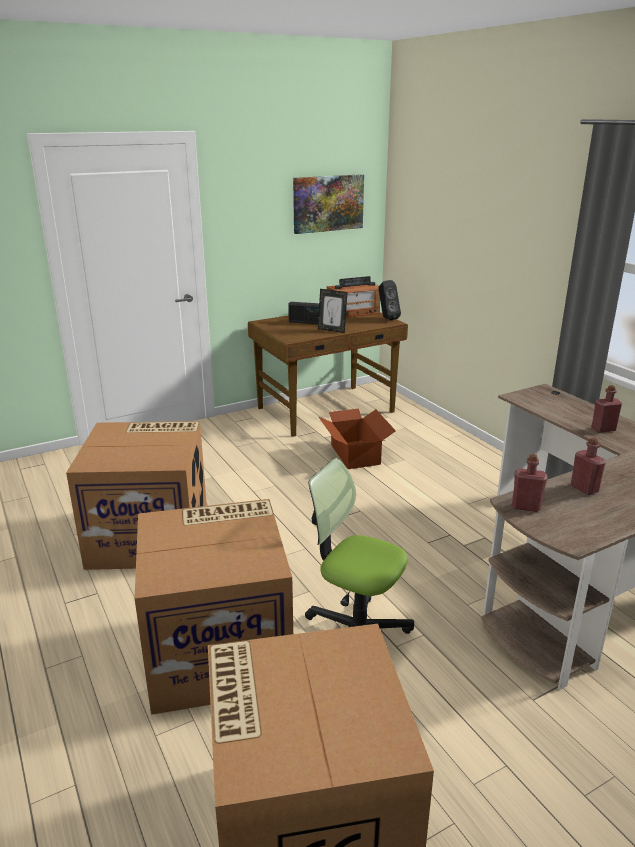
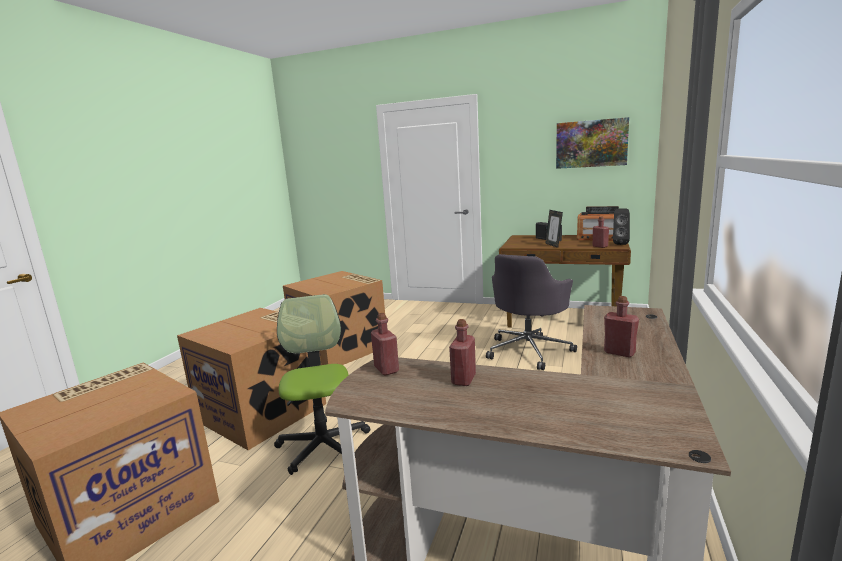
camera: 50 degrees right, 10 degrees down
(354, 455) = (529, 350): cardboard box -> grey office chair
(377, 324) = (600, 246): none -> red bottle

